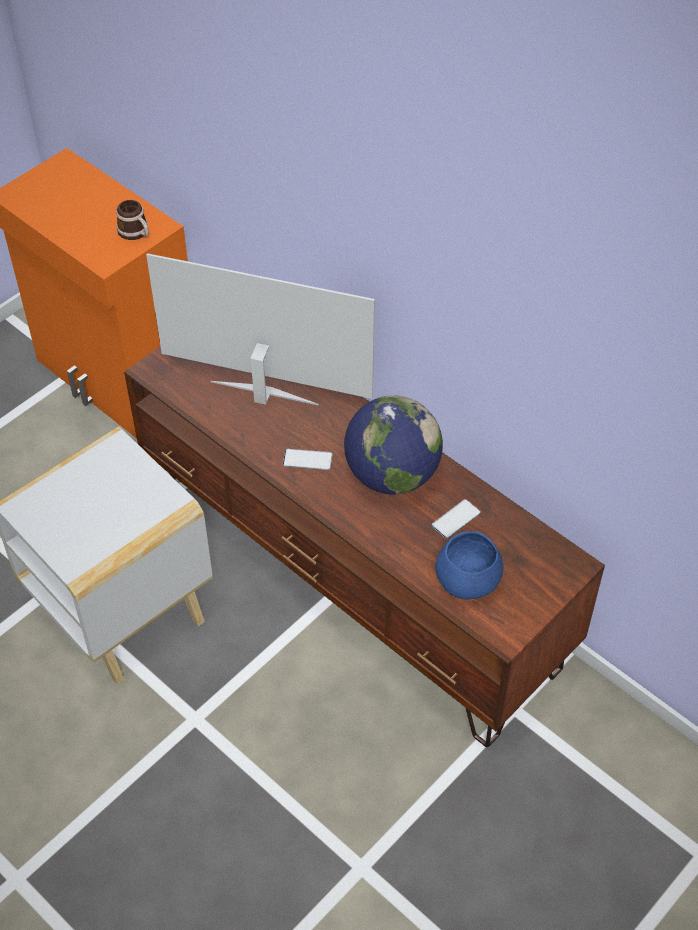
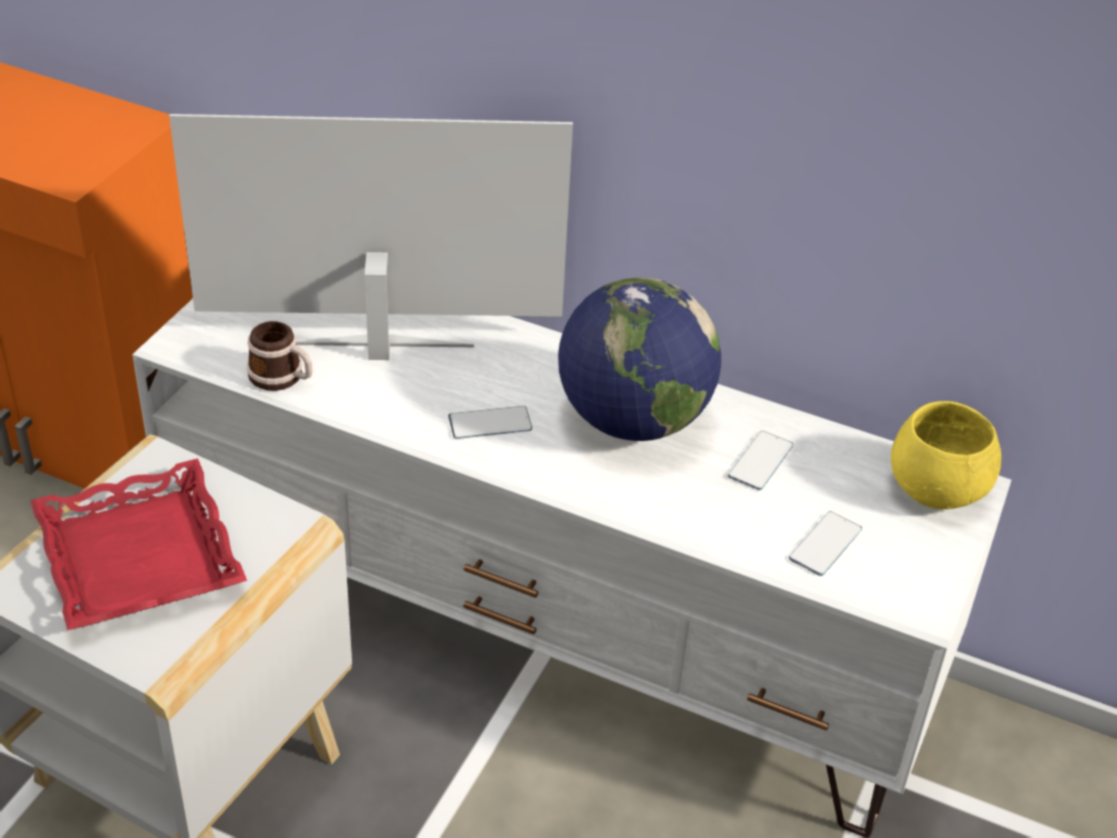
camera: 20 degrees left, 10 degrees down
(89, 503) = (141, 556): none -> red tray
(136, 233) = (107, 136): mug -> mug (282, 378)
(351, 573) = (550, 630): brown tv stand -> white tv stand
(468, 582) = (825, 544): blue bowl -> phone
(555, 562) = (938, 489): none -> yellow bowl

